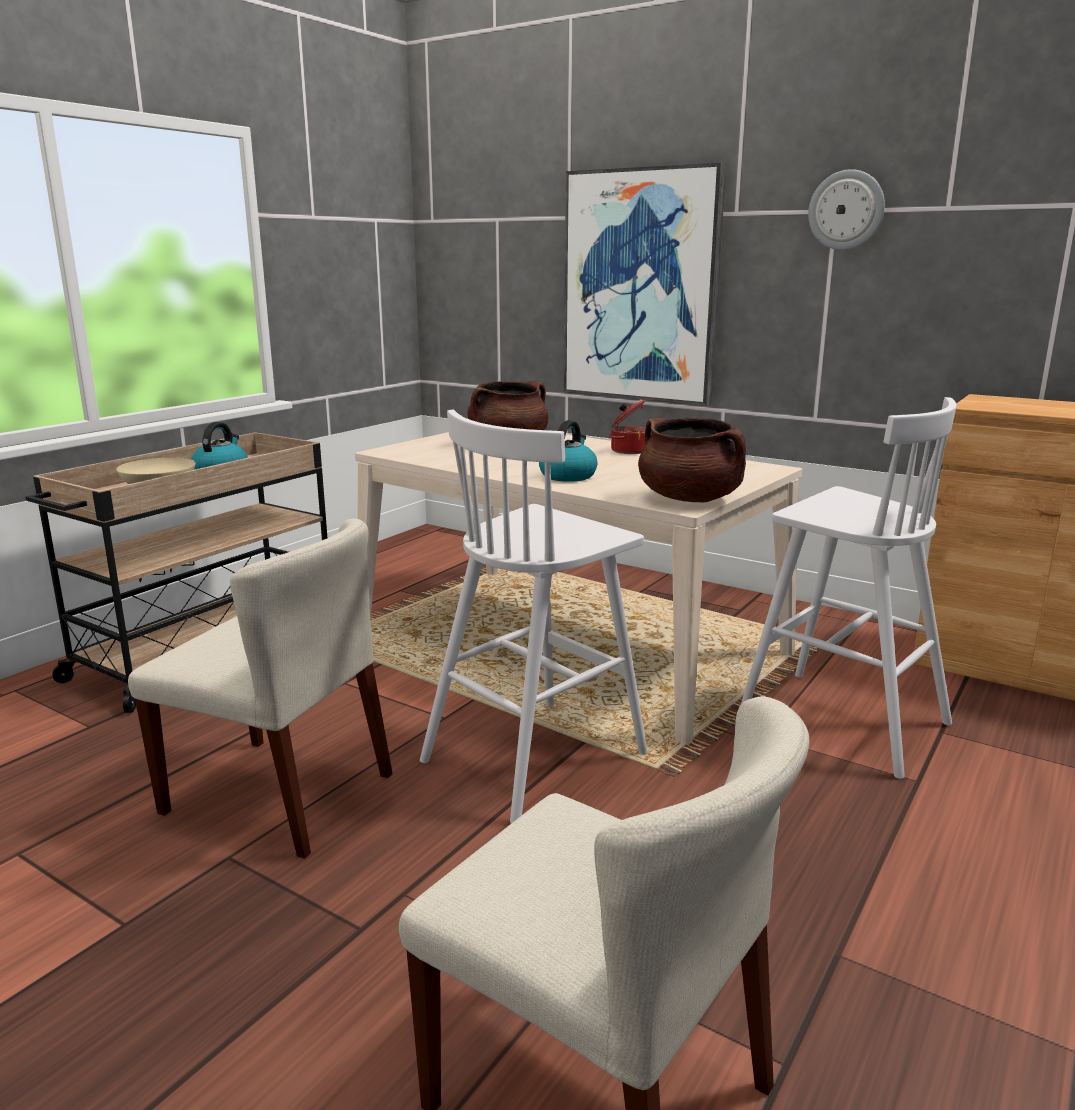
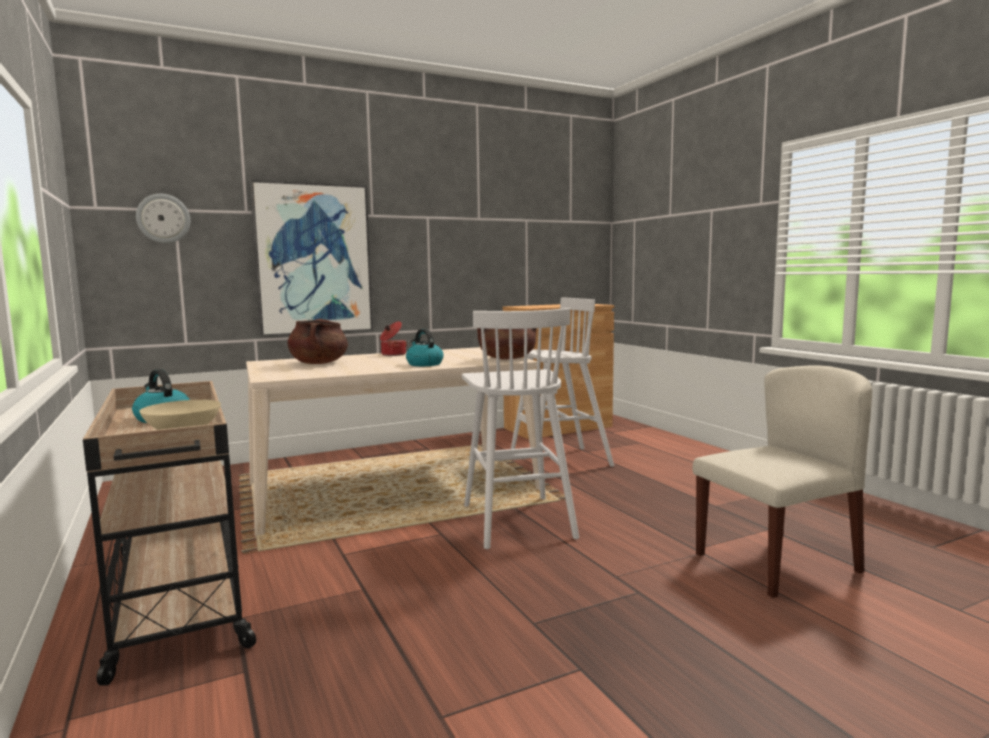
camera: 60 degrees left, 10 degrees down
(281, 793) = (473, 596): beige chair -> none
(846, 210) = (434, 217): wall clock -> wall clock (163, 218)

